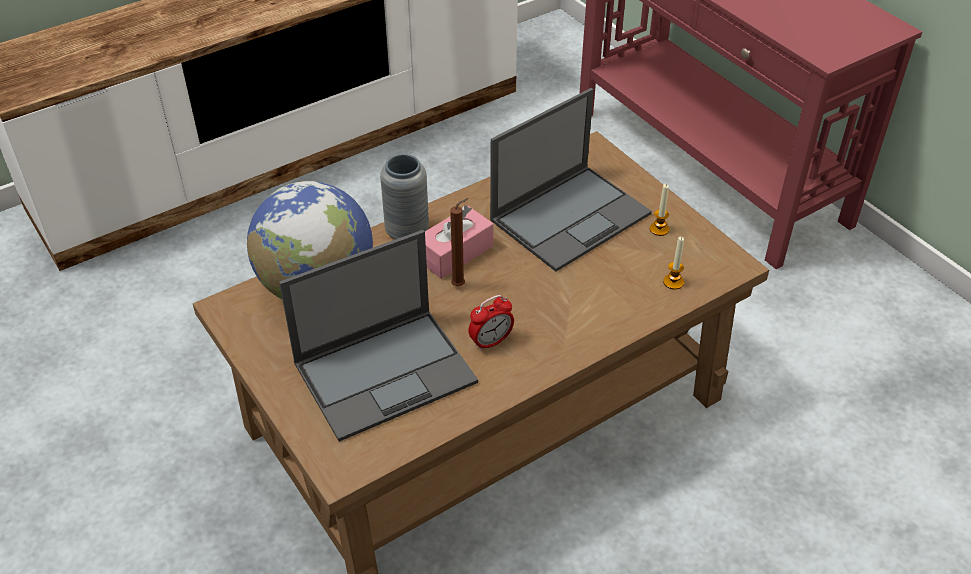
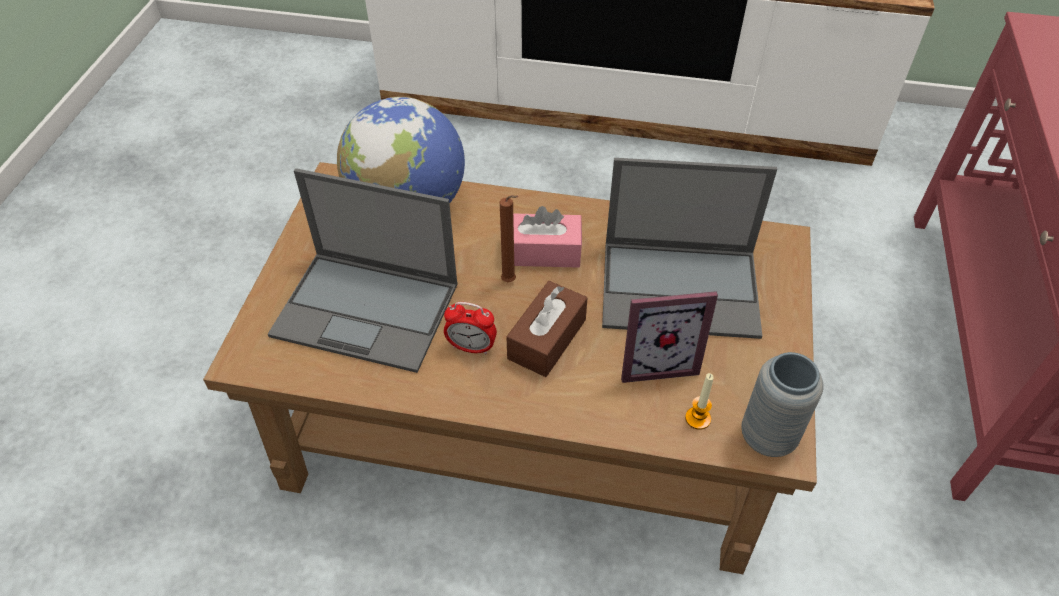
camera: 45 degrees right, 5 degrees up
(407, 232) = (527, 209): grey vase -> grey vase (768, 437)
(531, 302) = (547, 339): none -> brown tissue box
(610, 267) = (655, 360): none -> picture frame
(659, 229) = (750, 359): candle -> none

